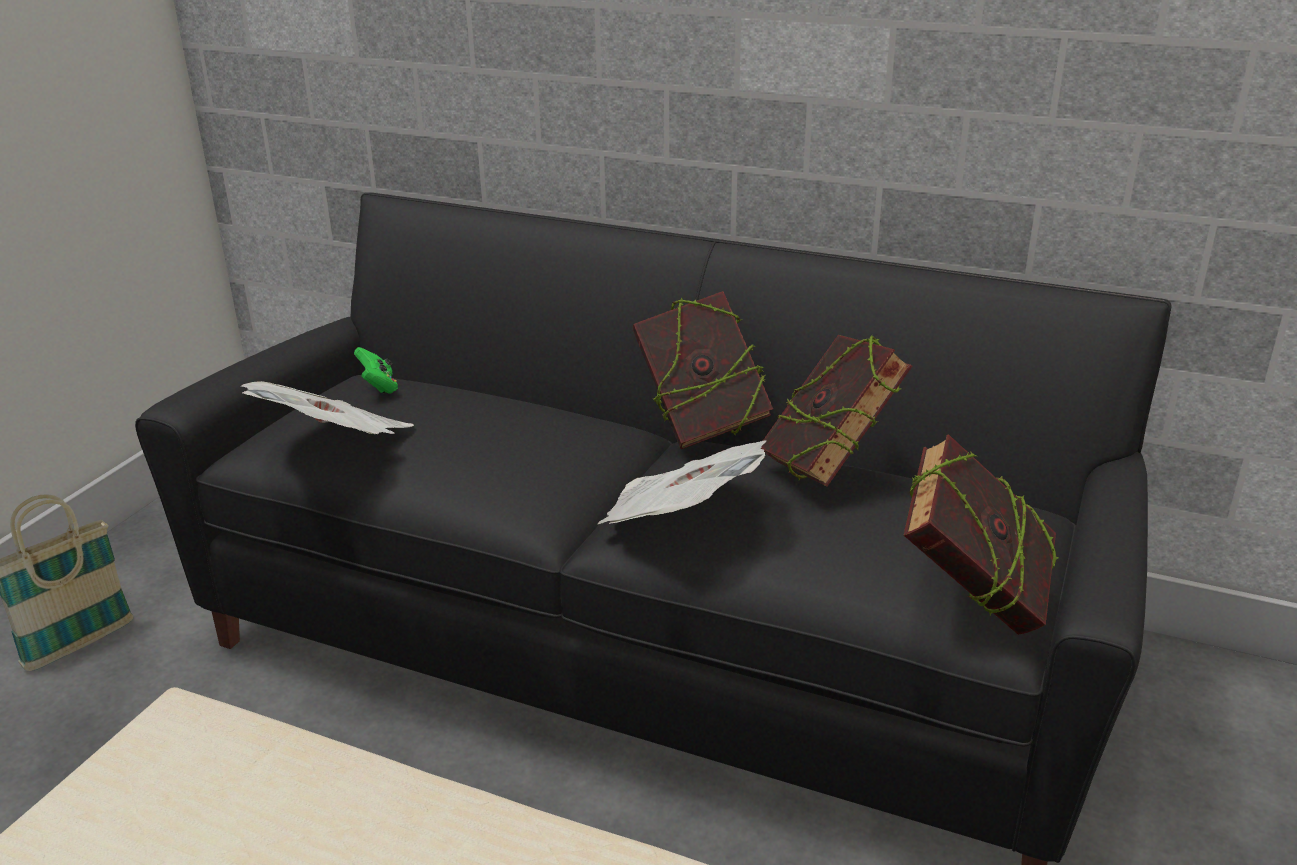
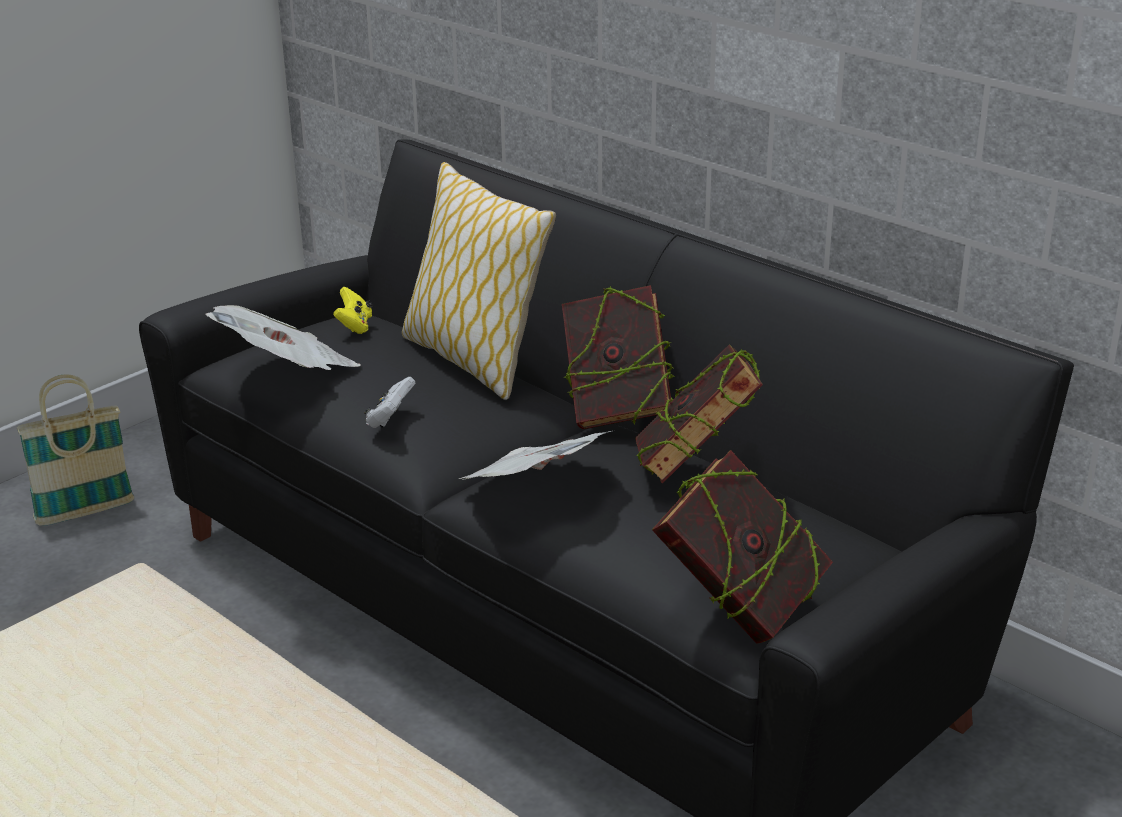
camera: 20 degrees right, 0 degrees up
(379, 387) = (354, 326): green game controller -> yellow game controller
(481, 475) = (390, 419): none -> white game controller
(524, 400) = (474, 360): none -> pillow

